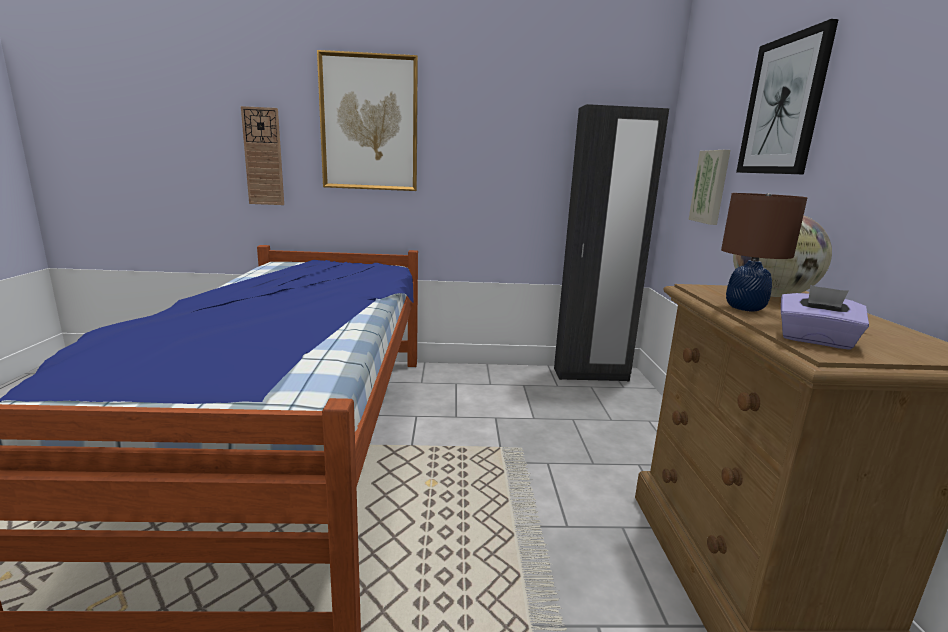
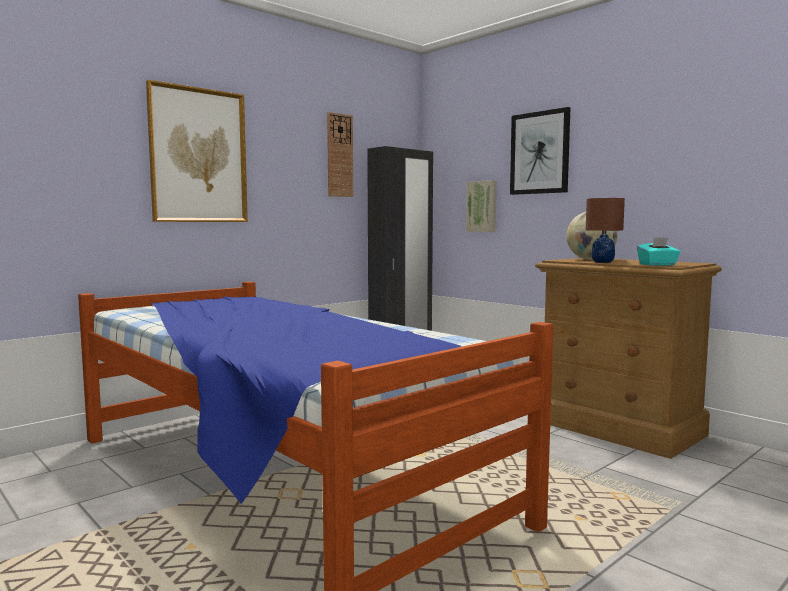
camera: 40 degrees left, 10 degrees down
(263, 157) = (81, 190): wall clock -> wall clock (339, 155)
(815, 340) = (657, 265): purple tissue box -> turquoise tissue box

